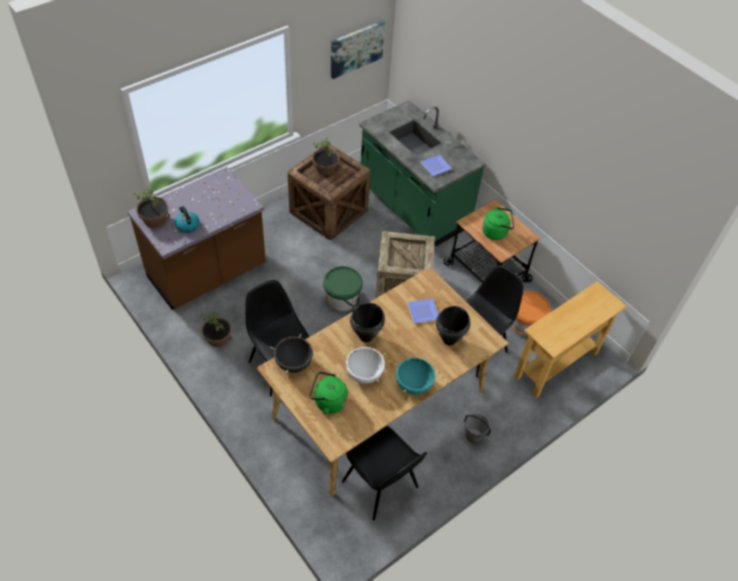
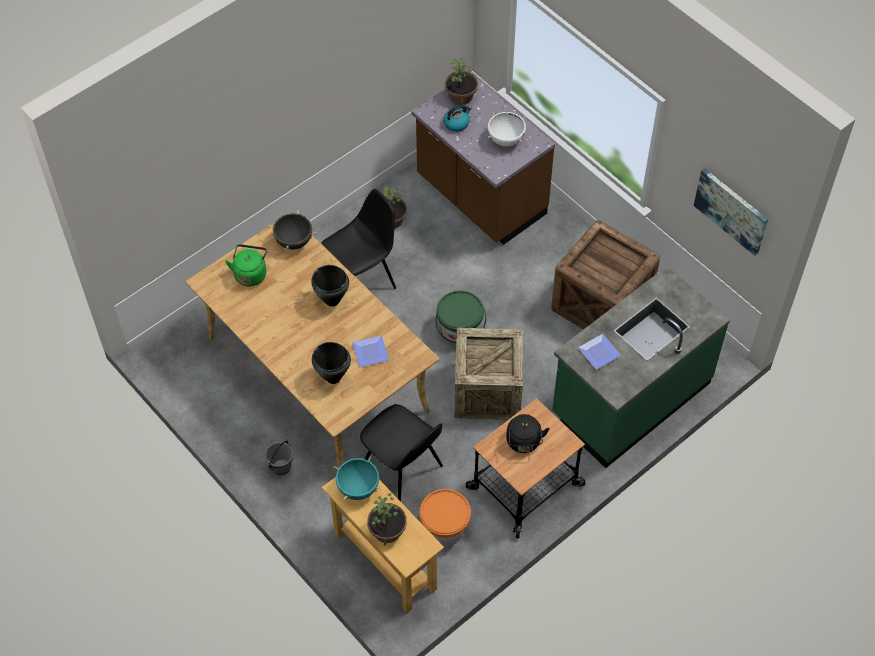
camera: 90 degrees right, 5 degrees up
(325, 168) = (613, 259): potted plant -> potted plant (387, 530)
(364, 374) = (284, 301): white cooking pot -> white cooking pot (506, 139)
(381, 486) = (220, 380): black chair -> none
(413, 385) = (272, 345): turquoise cooking pot -> turquoise cooking pot (358, 488)
(496, 232) = (524, 443): green kettle -> black kettle

